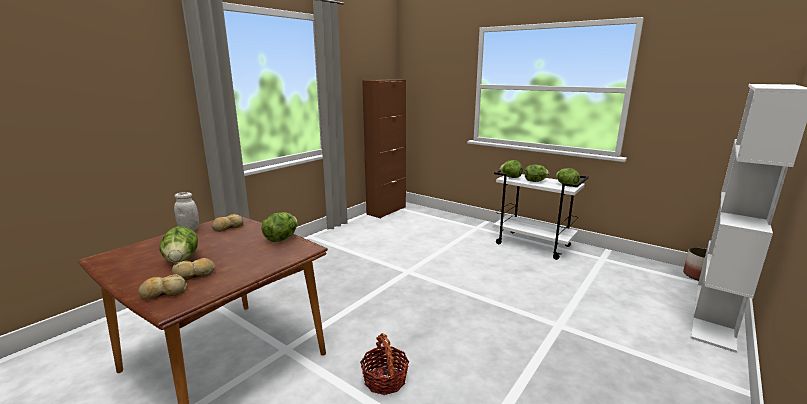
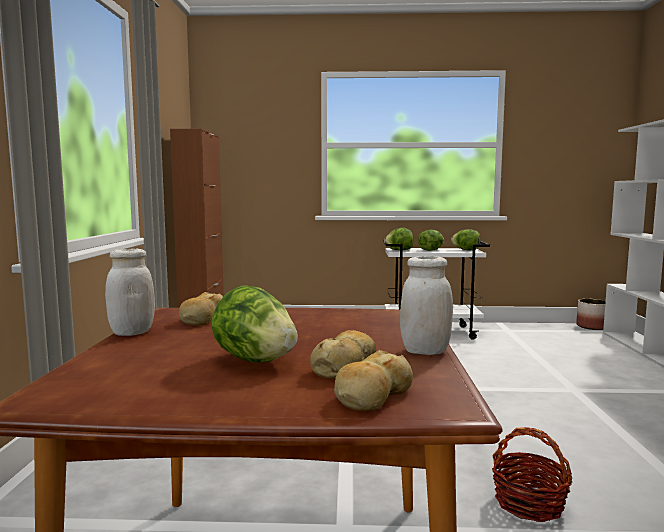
camera: 35 degrees left, 10 degrees down
(241, 277) = (425, 351): none -> white jar
(281, 239) = (338, 313): lettuce -> none

